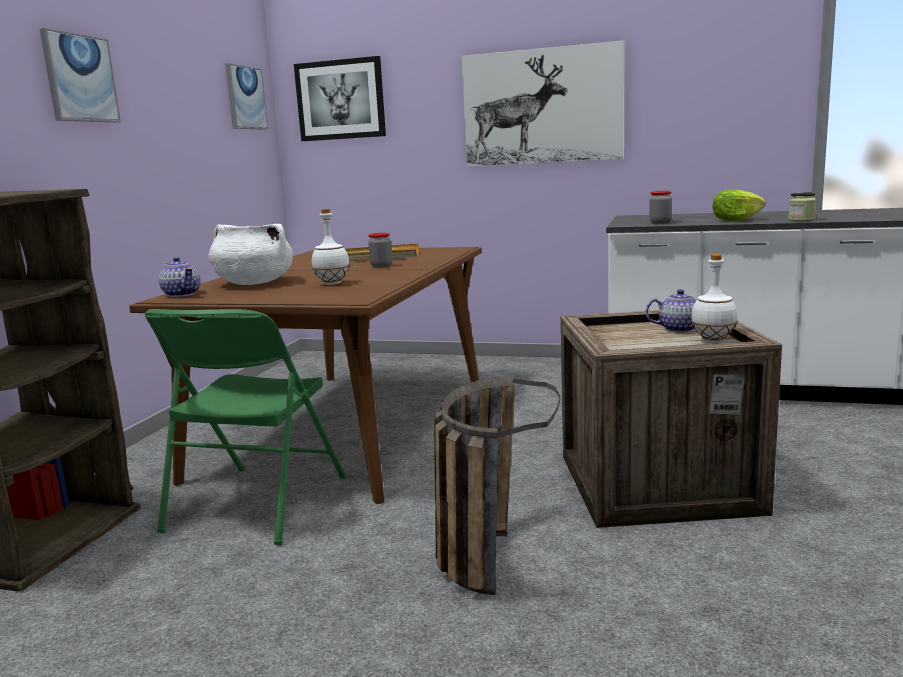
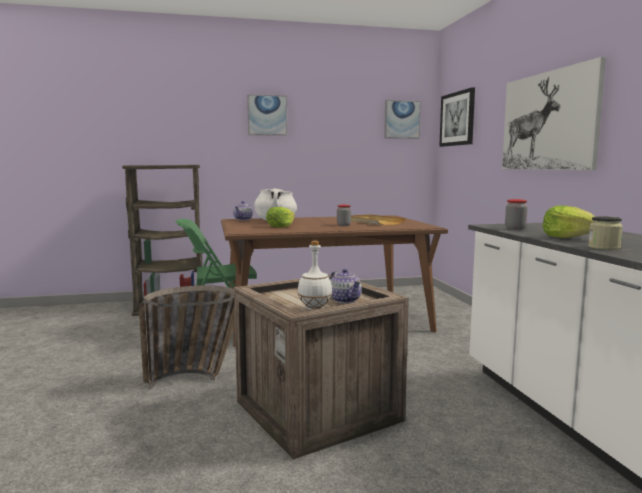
camera: 60 degrees right, 5 degrees down
(332, 284) = (280, 226): white bottle -> lettuce

